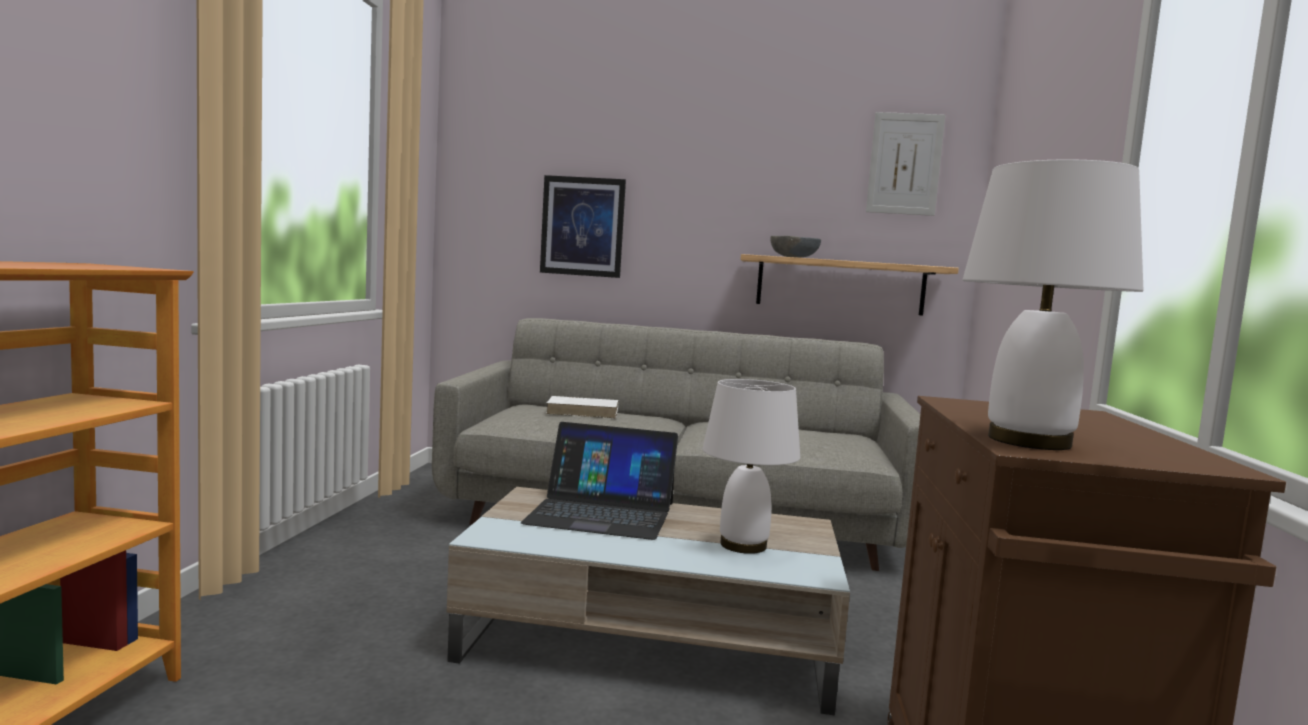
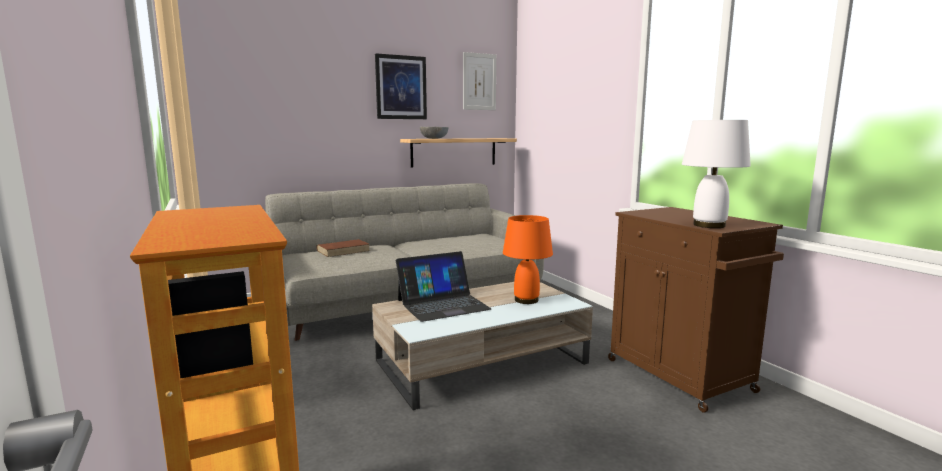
camera: 35 degrees left, 5 degrees up
(582, 226) = (294, 126): picture -> picture (401, 87)
(583, 411) = (343, 250): white book -> brown book
(742, 545) = (526, 300): white table lamp -> orange table lamp

